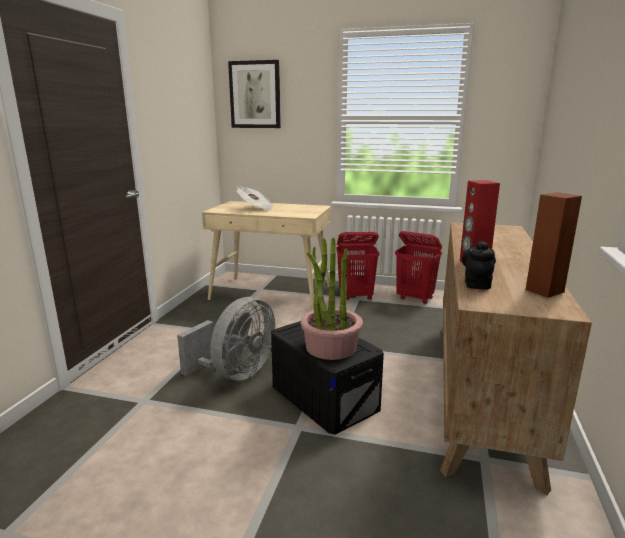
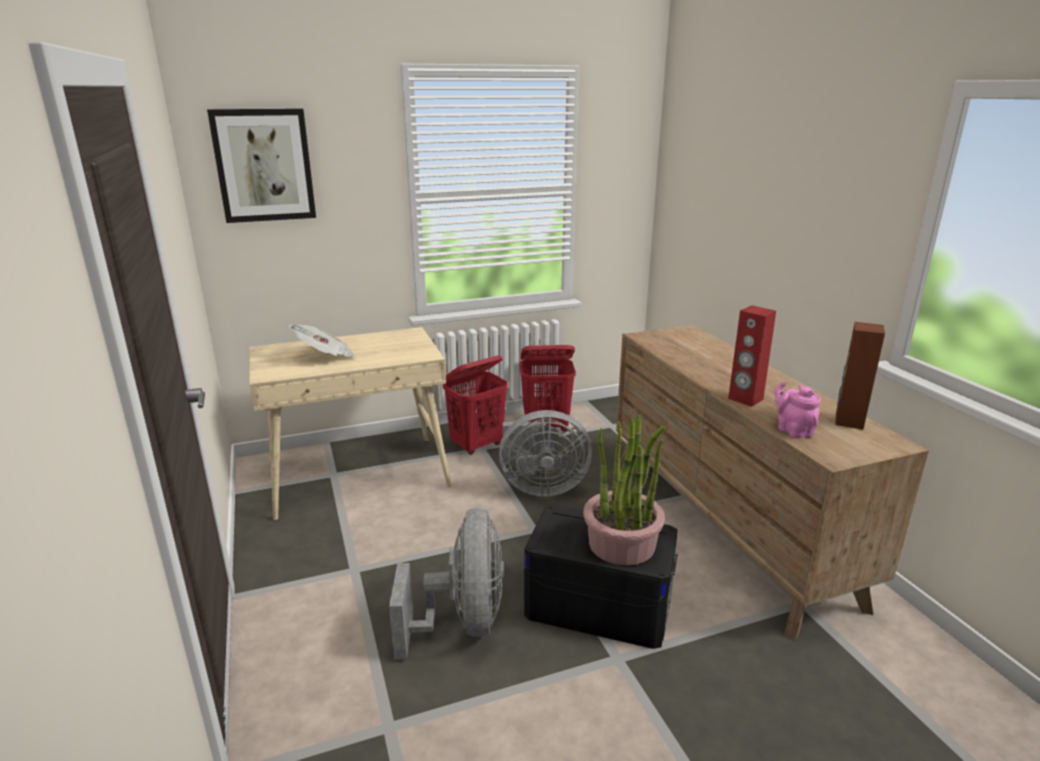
camera: 35 degrees left, 5 degrees up
(368, 327) = (540, 487): none -> grey fan
(476, 284) = (792, 430): black teapot -> pink teapot

